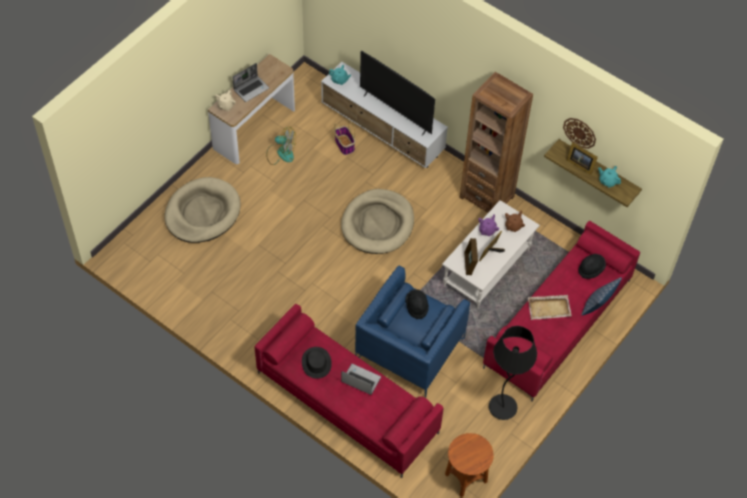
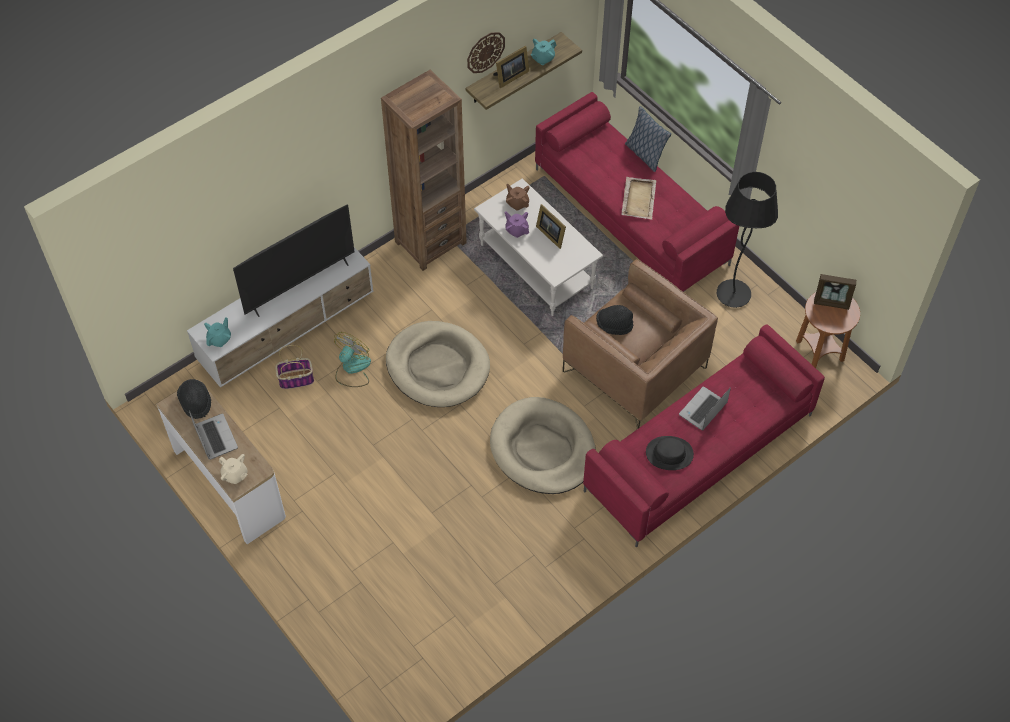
camera: 75 degrees left, 0 degrees up
(202, 213) = (357, 575): beige dog bed -> beige dog bed (543, 449)
(281, 153) = (284, 458): fan -> fan (352, 369)
(410, 349) = (634, 370): blue armchair -> brown armchair
(469, 264) = (562, 259): picture frame -> picture frame (831, 302)
(591, 269) = (594, 148): black hat -> black hat (195, 403)

